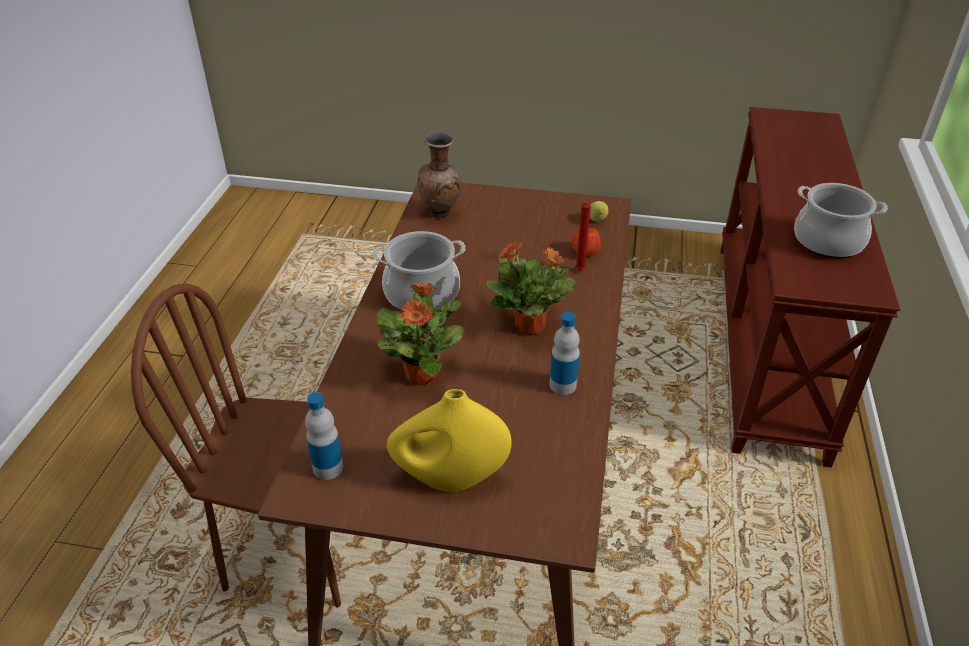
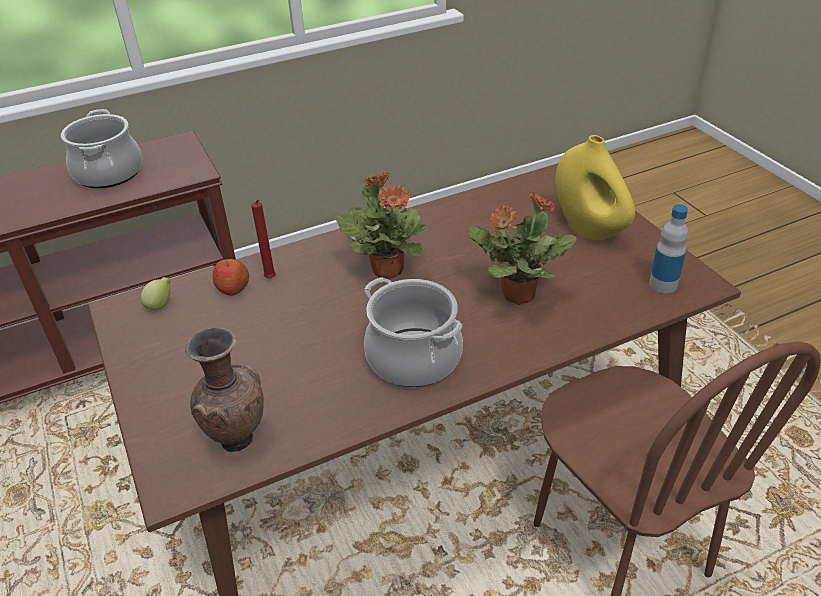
camera: 125 degrees left, 0 degrees up
(562, 385) = (440, 225): bottle -> none

